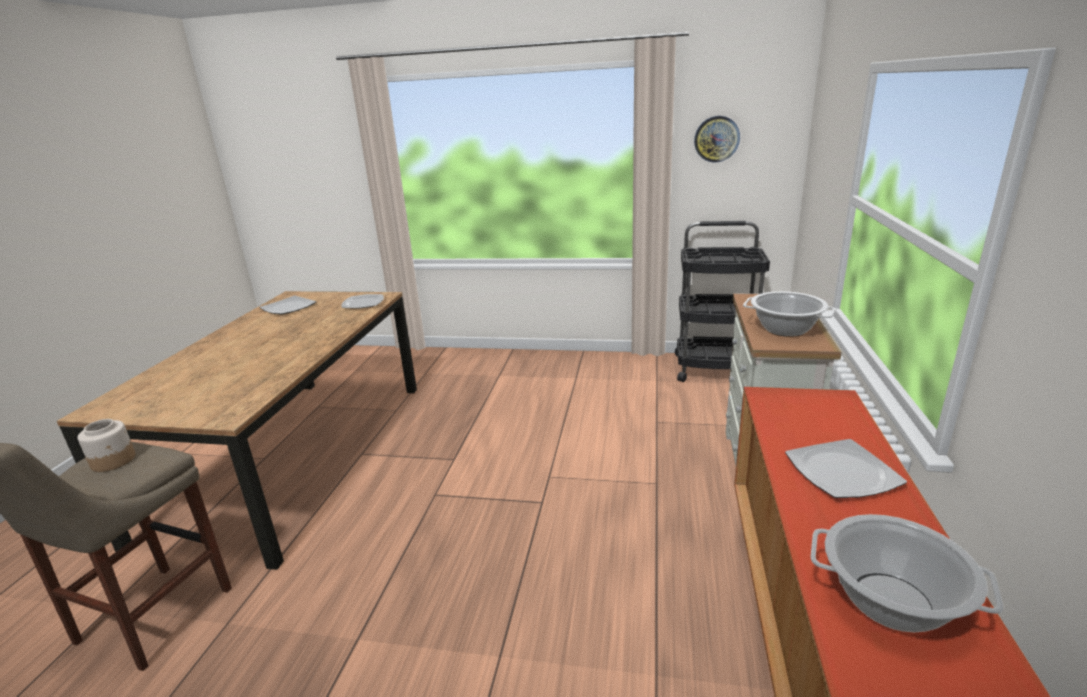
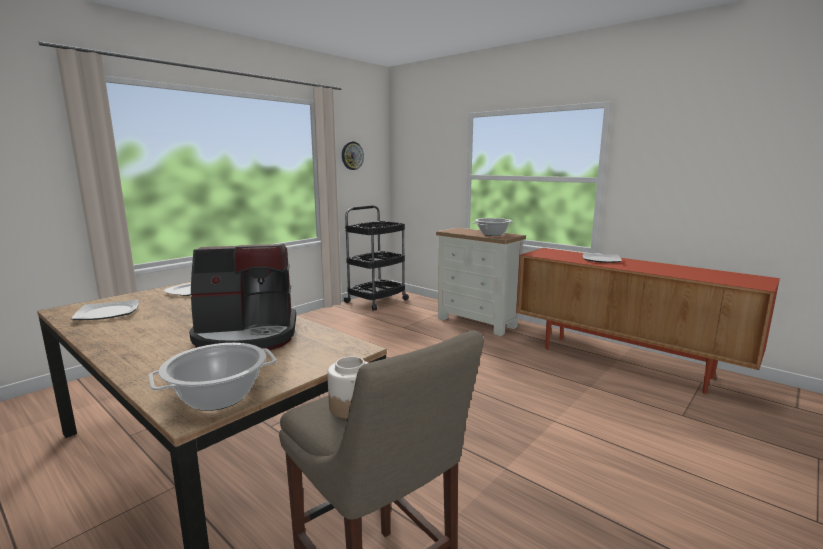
camera: 60 degrees left, 10 degrees down
(250, 367) = (247, 336): none -> coffee machine
(890, 602) = (677, 271): cooking pot -> cooking pot (218, 397)

